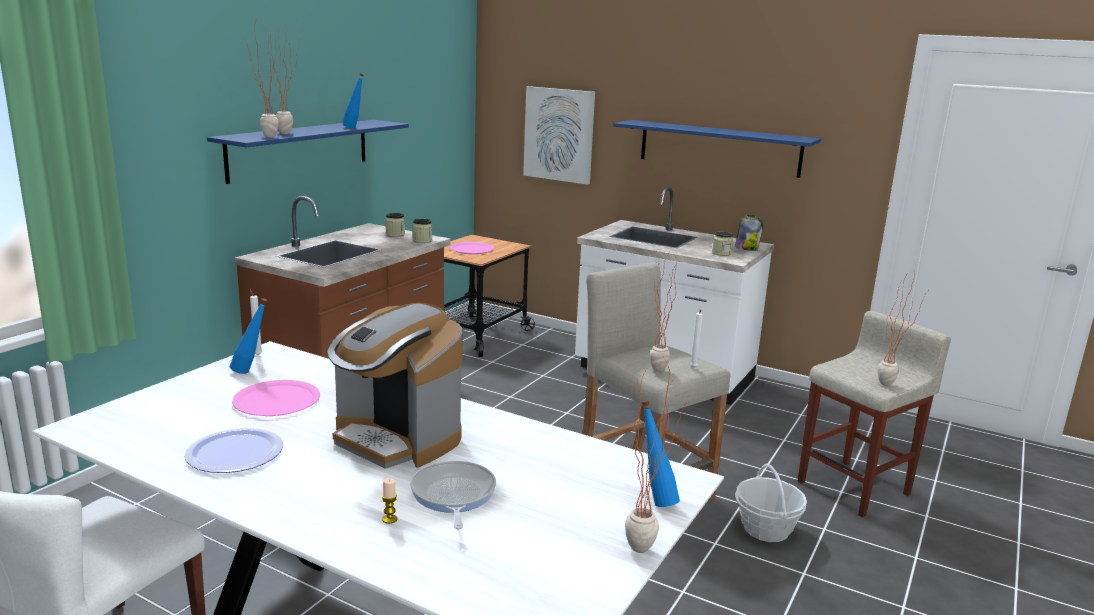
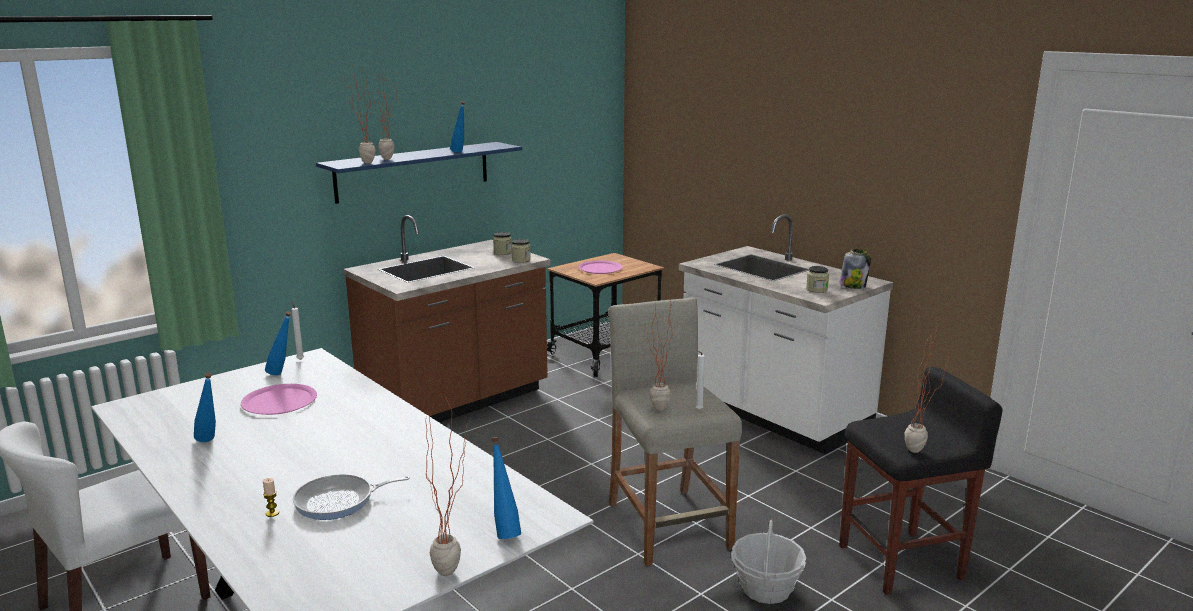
camera: 20 degrees right, 0 degrees up
(235, 453) = (210, 442): plate -> blue bottle
(396, 439) = (340, 446): coffee machine -> none
(453, 495) = (339, 501): frying pan -> frying pan turned 120 degrees counterclockwise
(559, 134) = (694, 155): picture -> none
(719, 148) = (840, 174): blue shelf -> none
(855, 487) = (902, 561): beige stool -> black stool

